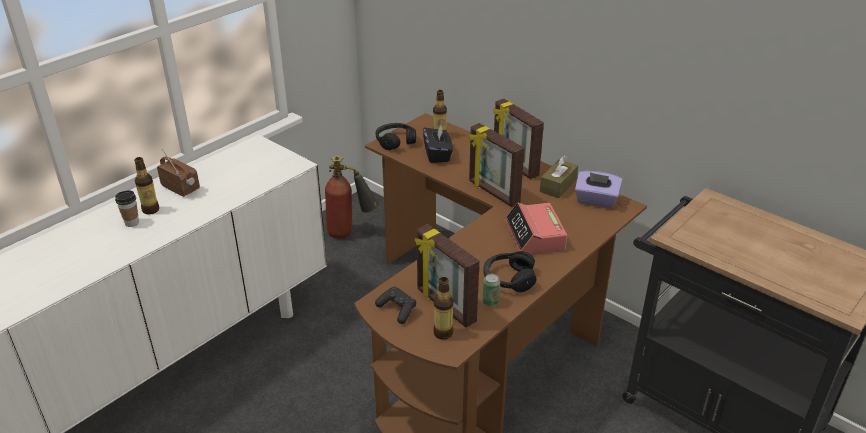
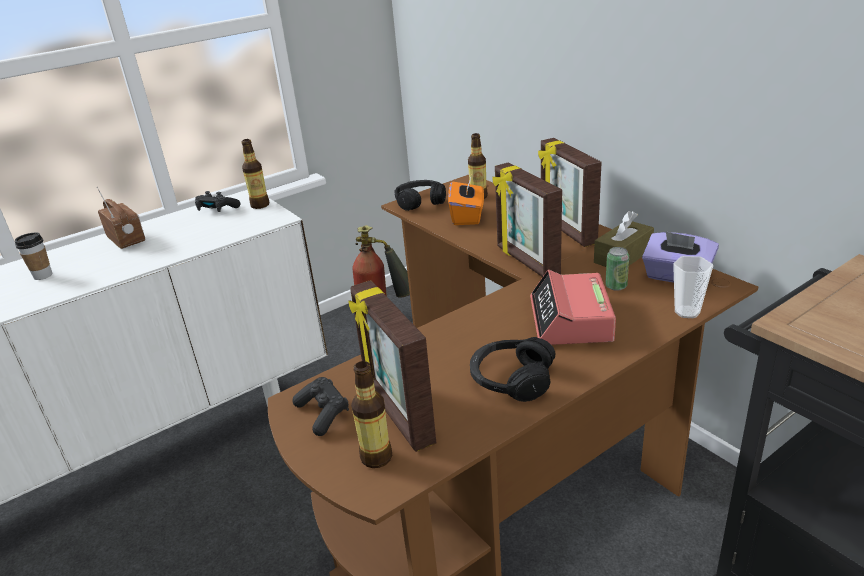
camera: 15 degrees right, 5 degrees down
(151, 210) = (75, 262): bottle -> bottle (260, 205)
(241, 157) = (217, 210): none -> black game controller
(437, 154) = (467, 216): black tissue box -> orange tissue box
(490, 302) = (470, 413): can -> can (616, 286)
(606, 226) = (687, 312): none -> cup

